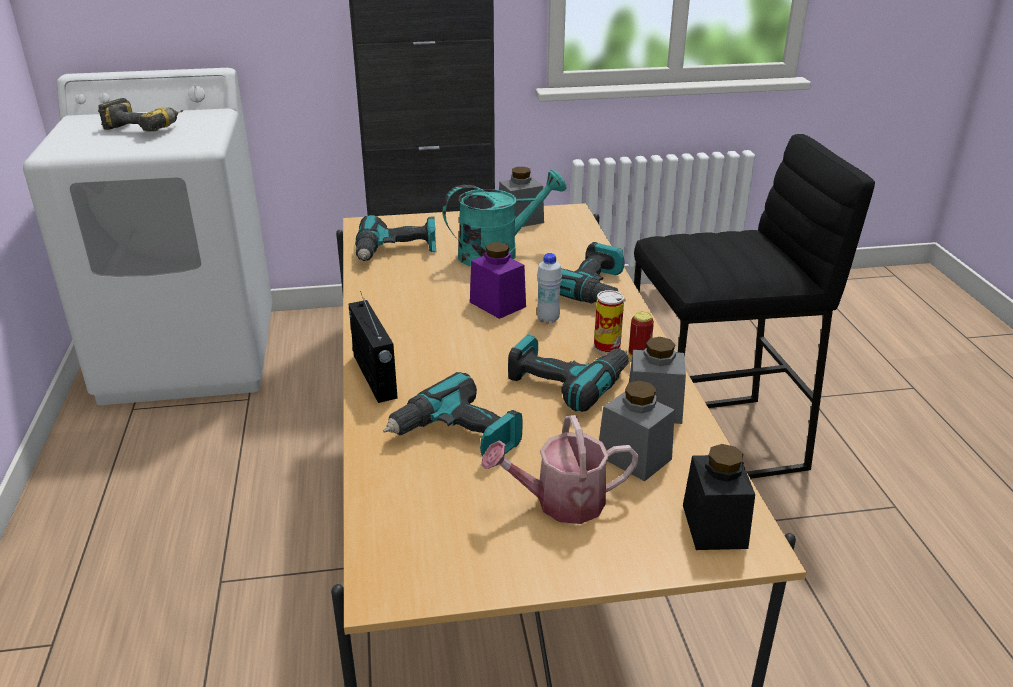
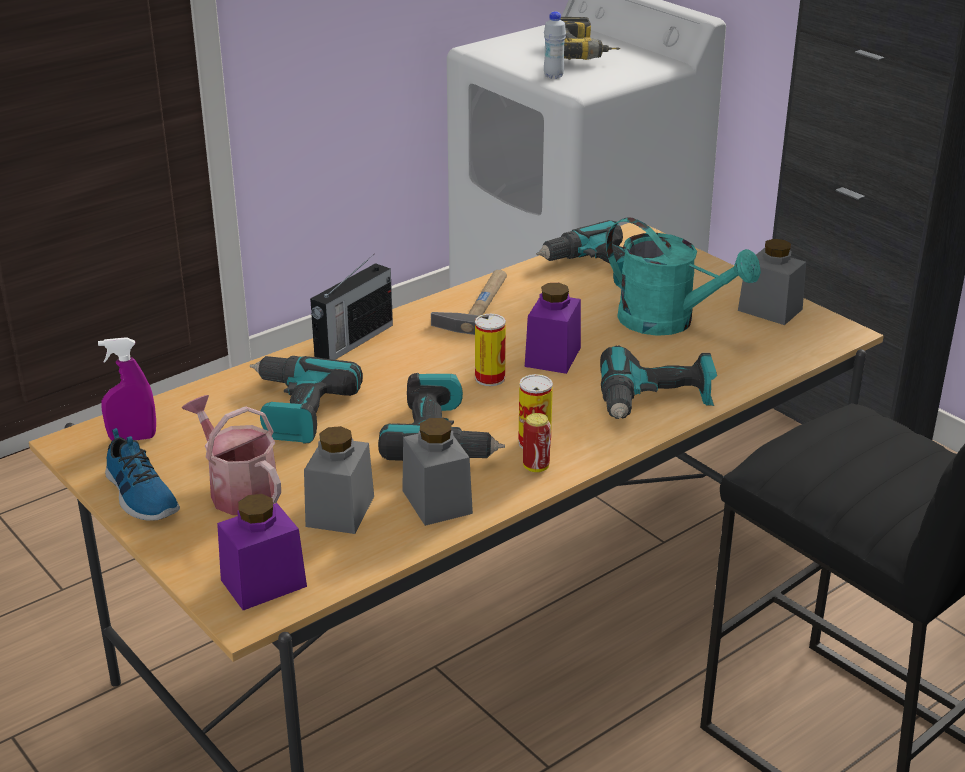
camera: 60 degrees right, 0 degrees up
(389, 308) = (480, 305): none -> hammer
(413, 546) = (133, 438): none -> purple spray bottle
(501, 336) = (490, 378): none -> can
(522, 566) = (140, 495): none -> shoe
(548, 319) = (554, 393): white bottle -> white bottle (553, 76)
(714, 526) = (263, 583): black jar -> purple jar

